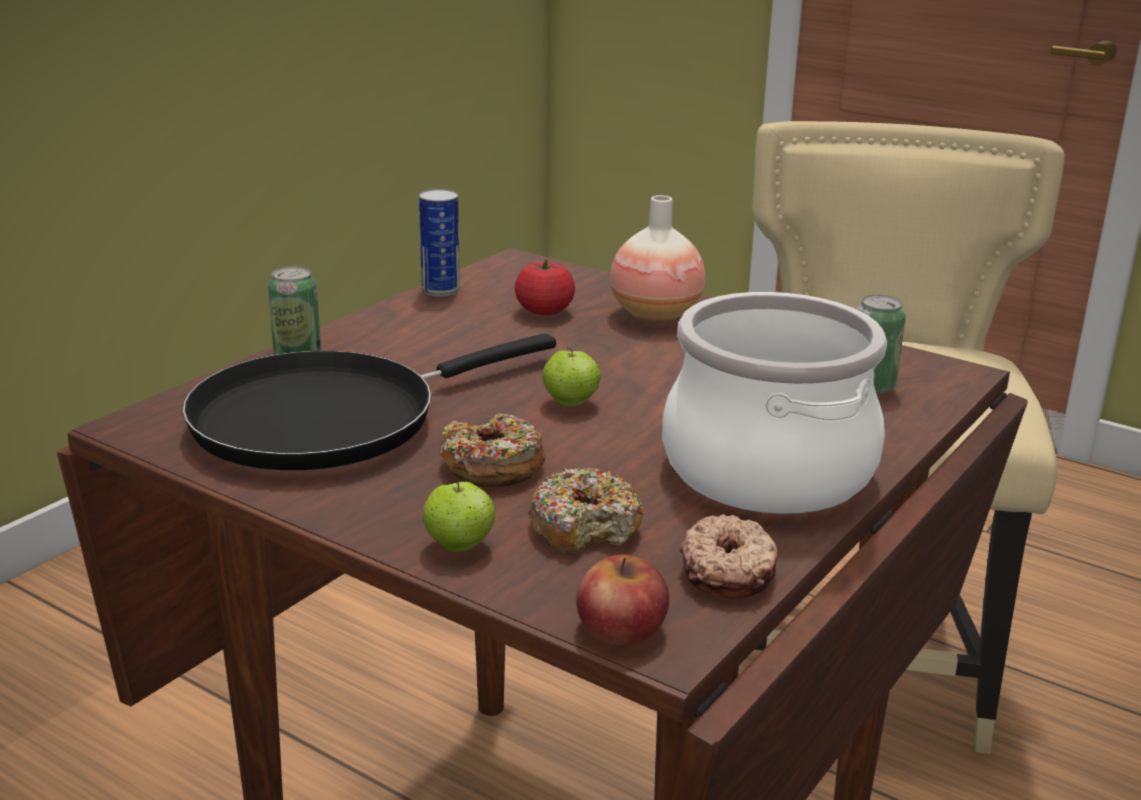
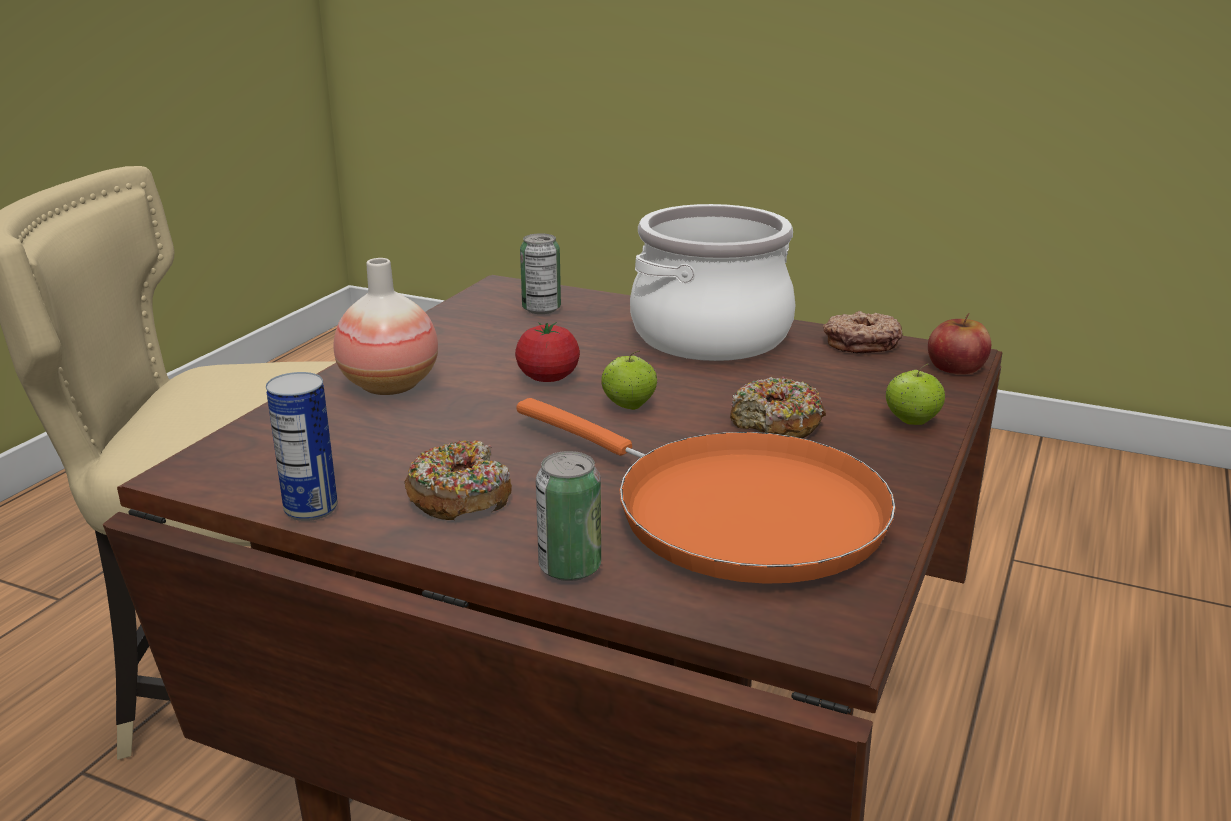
camera: 100 degrees left, 0 degrees up
(330, 419) = (733, 513): black frying pan -> orange frying pan
(544, 311) = (384, 439): tomato -> tomato (548, 377)
(585, 527) = (844, 384): donut -> donut (459, 496)

